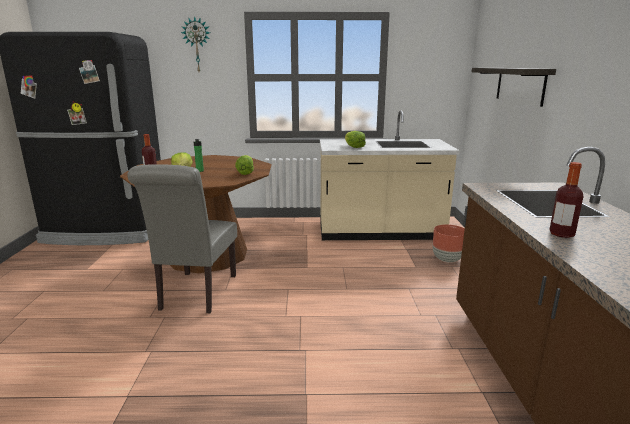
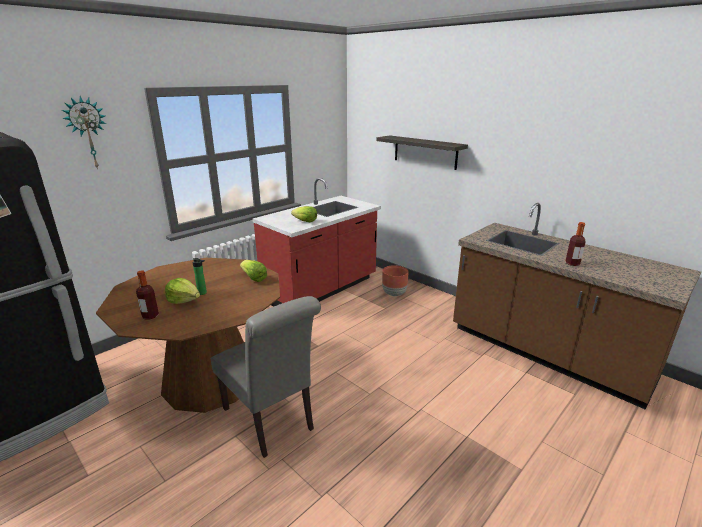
camera: 45 degrees left, 5 degrees up
(380, 233) = (322, 290): beige counter -> red counter

